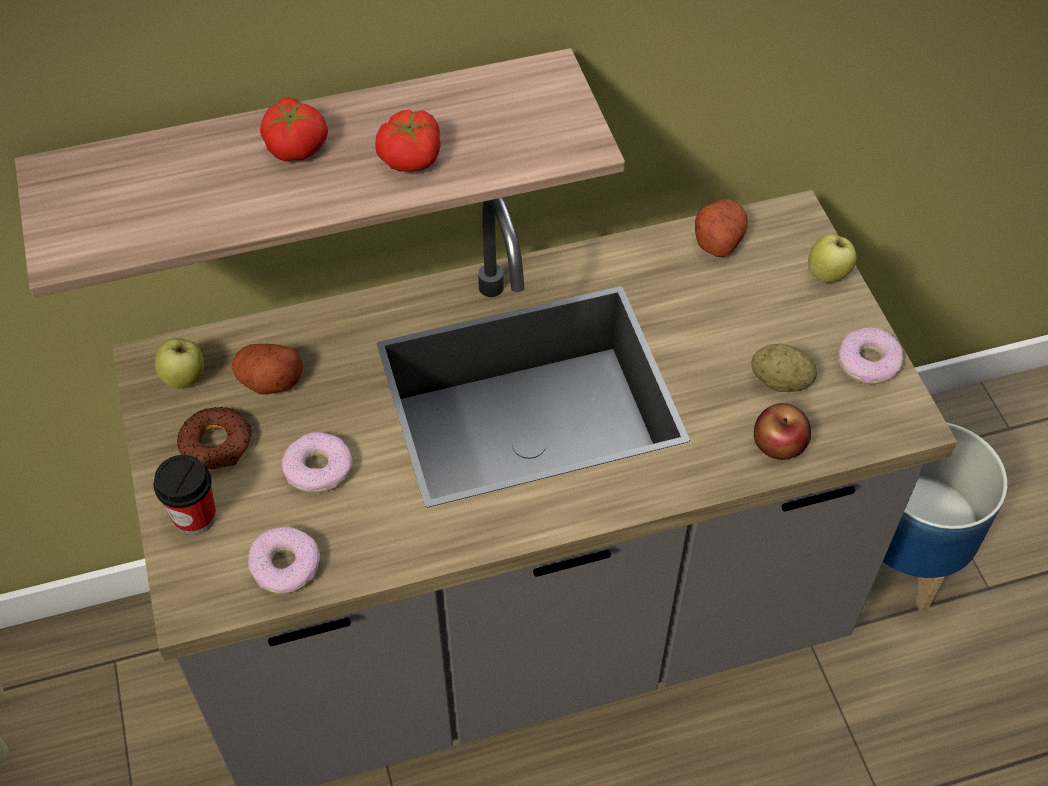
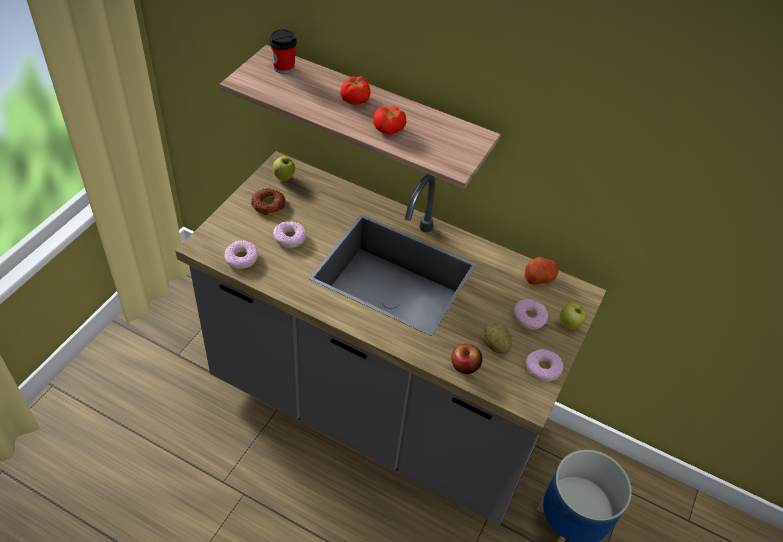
camera: 40 degrees right, 5 degrees down
(195, 516) = (234, 221): cup -> cup (284, 68)
(269, 380) = (309, 199): potato -> none
(773, 306) = (529, 317): none -> donut

